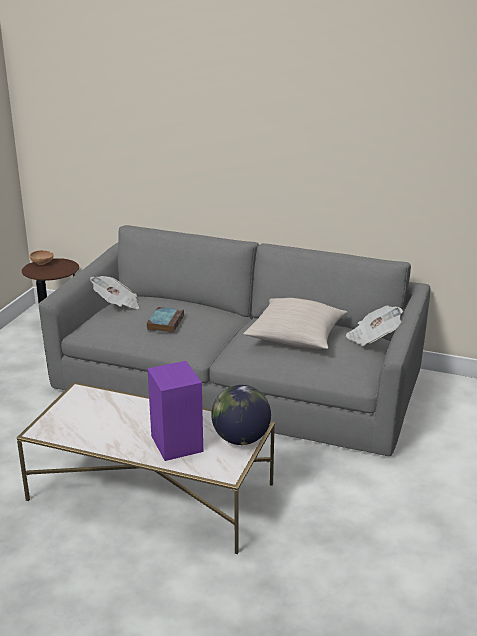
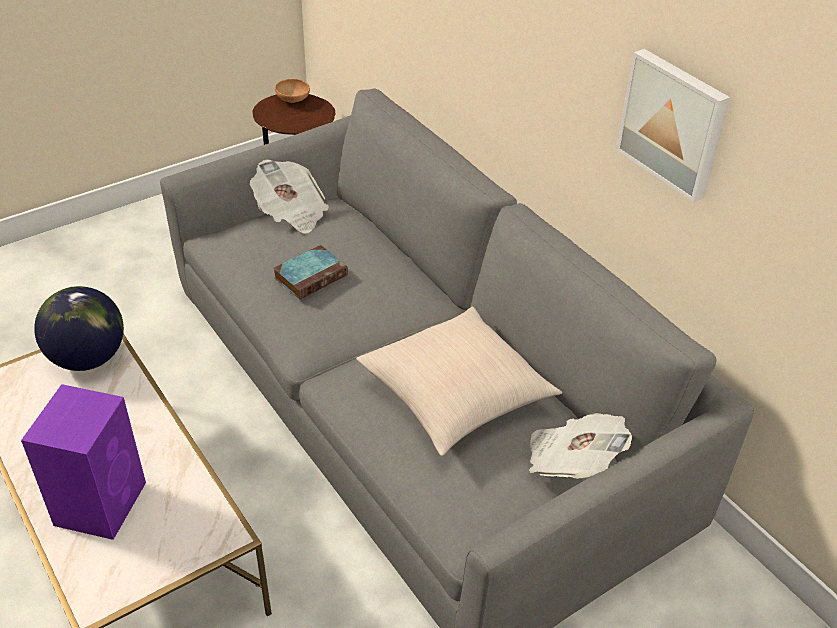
camera: 35 degrees right, 15 degrees up
(241, 439) = (181, 548): globe -> globe (88, 358)
(346, 164) = (674, 123): none -> picture

